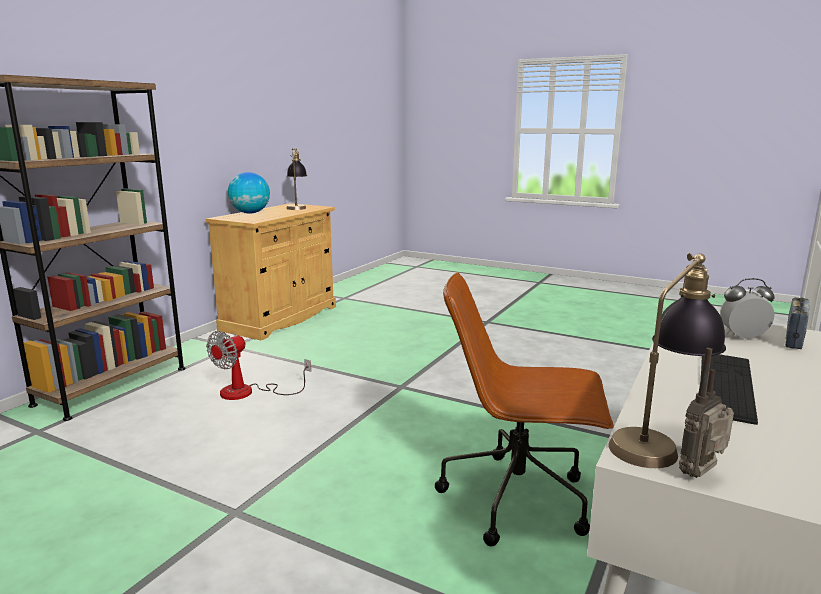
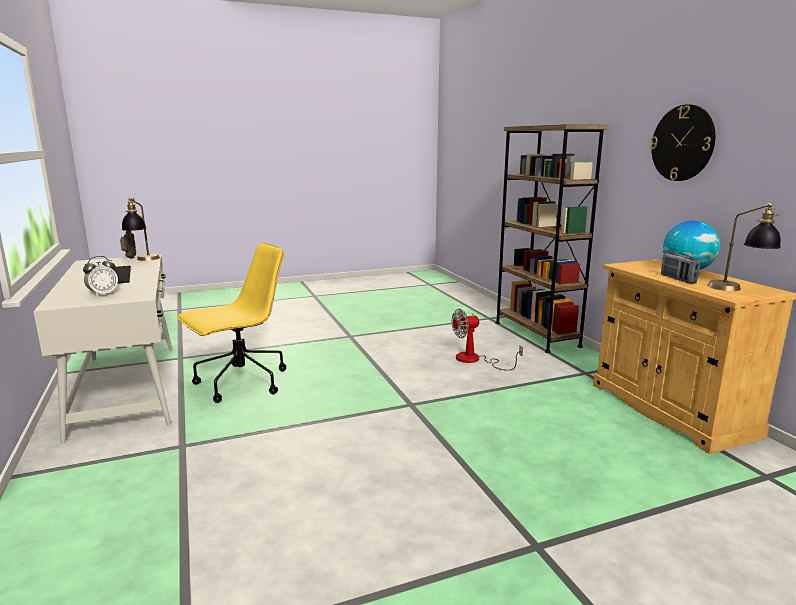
camera: 130 degrees right, 0 degrees up
(197, 109) = (682, 143): none -> wall clock
(248, 392) = (475, 360): fan -> fan turned 90 degrees counterclockwise
(518, 498) = (240, 383): brown office chair -> yellow office chair
(794, 340) = (69, 299): radio -> radio (678, 279)

